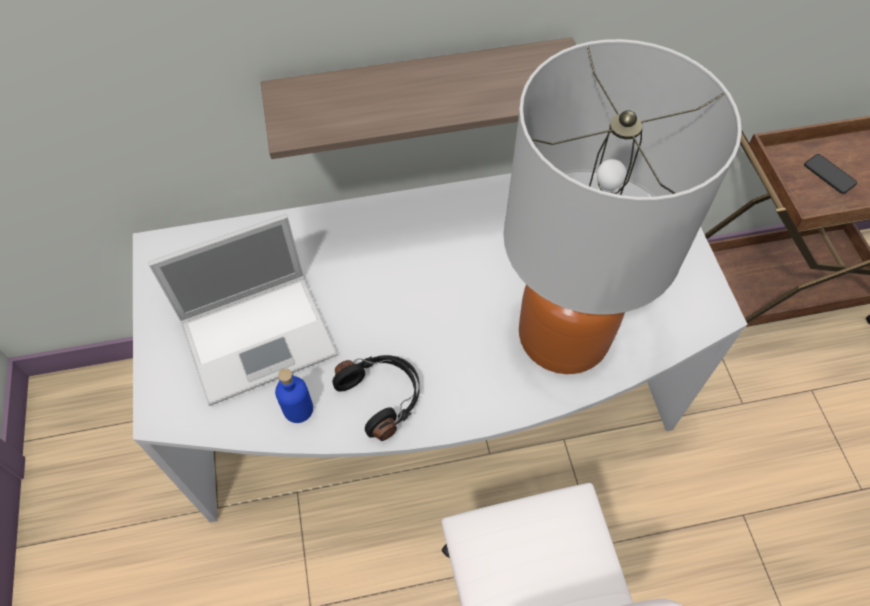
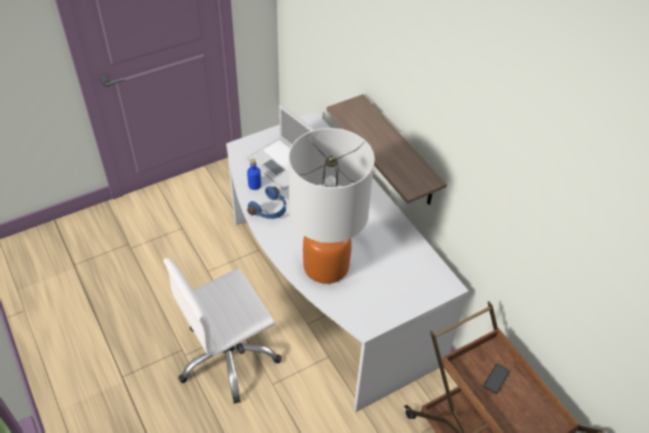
camera: 70 degrees right, 10 degrees down
(382, 396) = (270, 210): black headphones -> blue headphones

